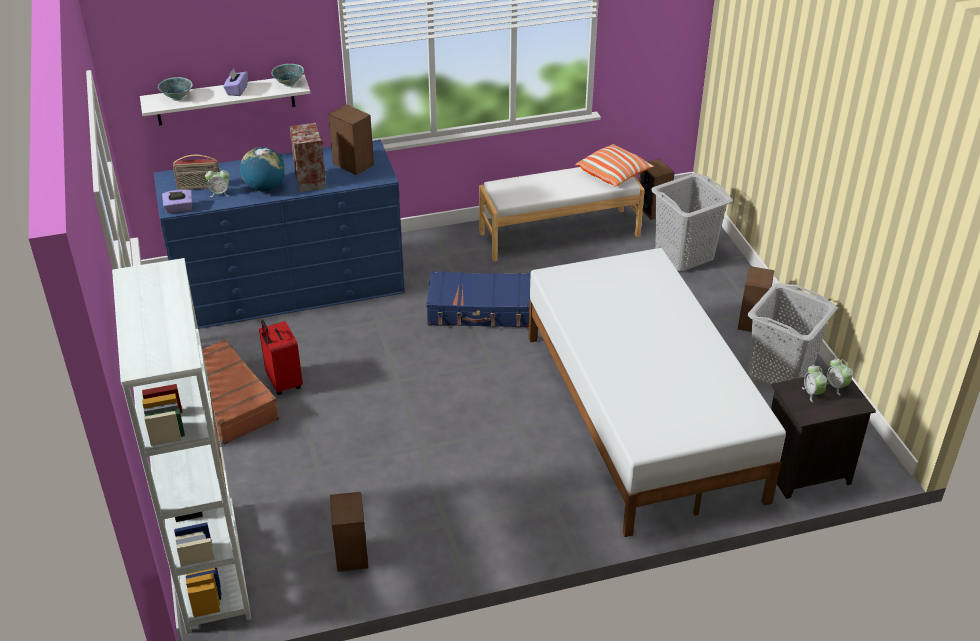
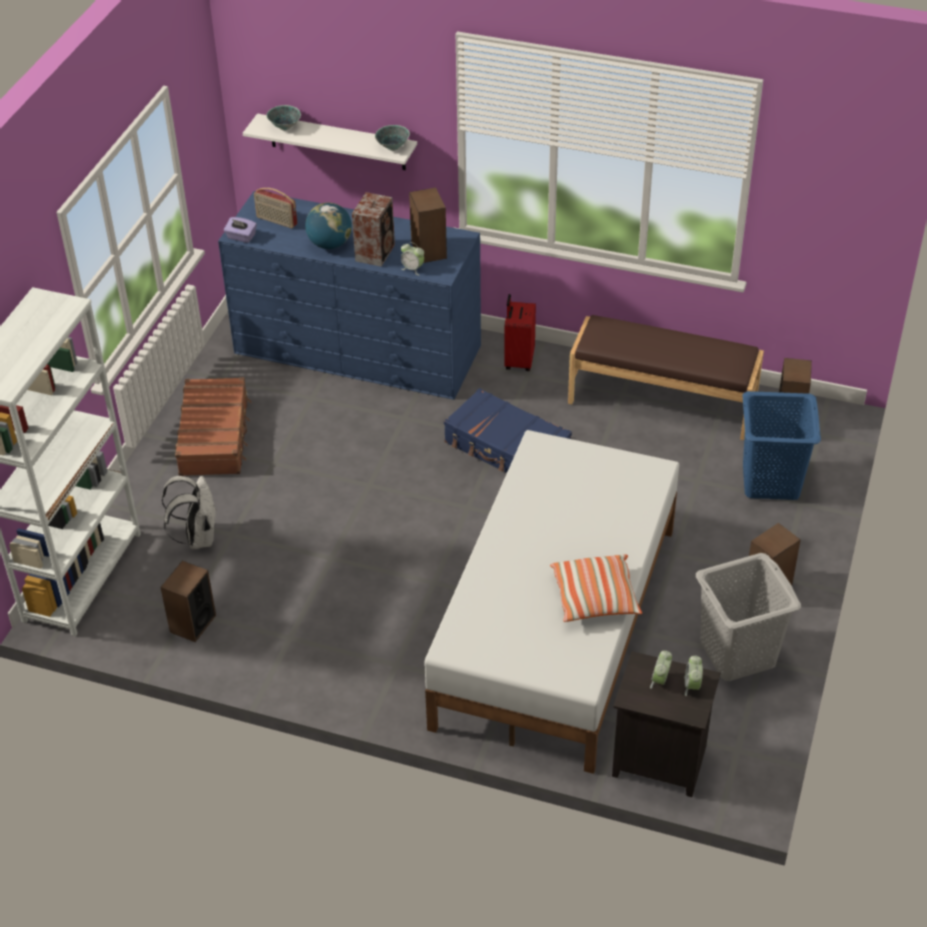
camera: 35 degrees right, 5 degrees up
(220, 193) = (287, 235): alarm clock -> alarm clock (413, 269)
(237, 90) = (341, 138): purple tissue box -> none
(283, 383) = (272, 441): red suitcase -> red suitcase (518, 360)
(289, 485) = (198, 537): none -> white backpack
(559, 234) = (662, 401): white bench -> brown bench
(614, 174) = (731, 360): pillow -> pillow (595, 598)
(684, 255) = (771, 481): grey laundry basket -> blue laundry basket

